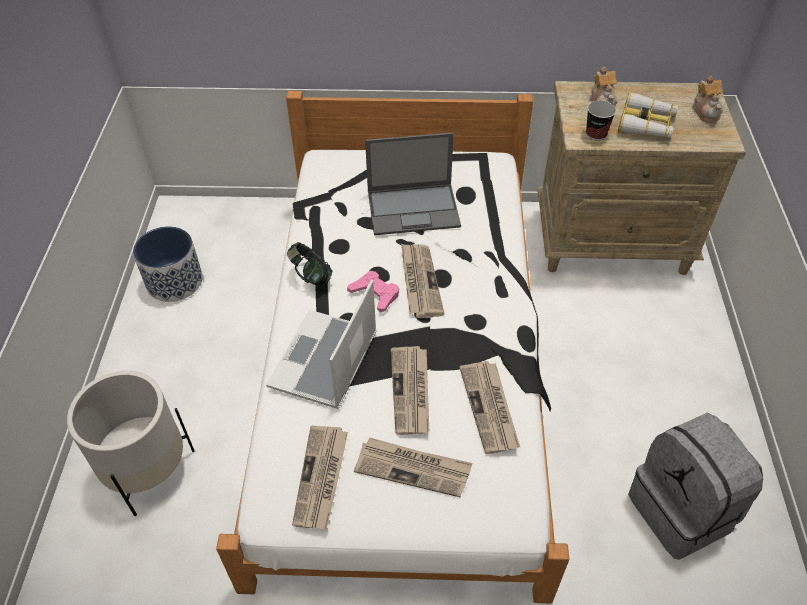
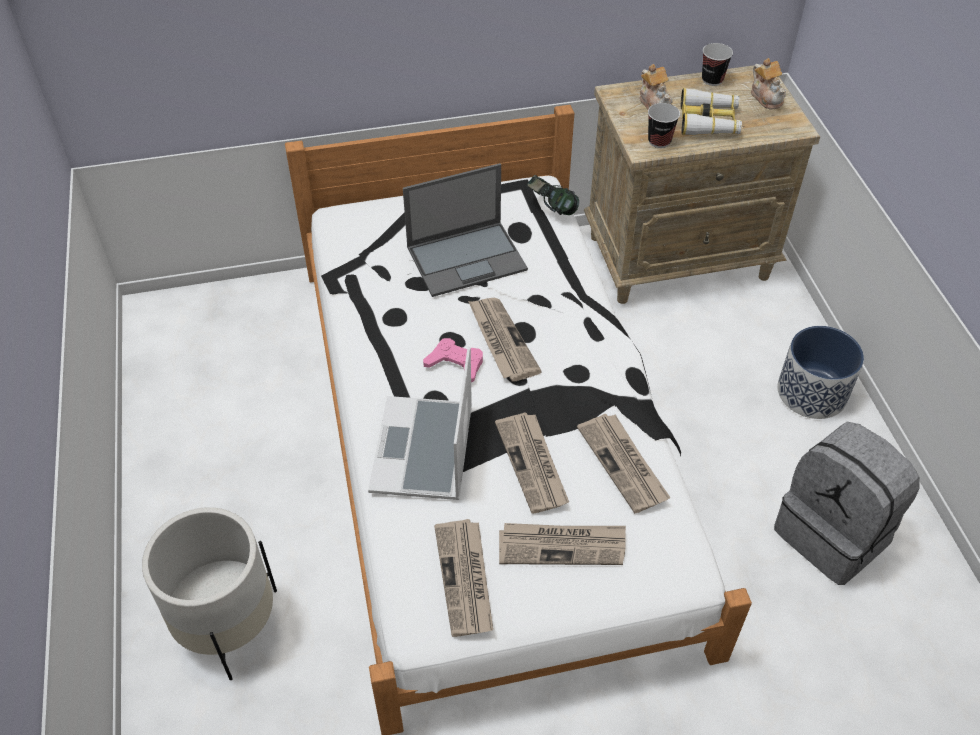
camera: 15 degrees left, 0 degrees up
(174, 281) = (180, 397): planter -> planter (811, 393)
(311, 276) = (374, 358): headphones -> headphones (551, 209)
(661, 90) = (712, 80): none -> cup

